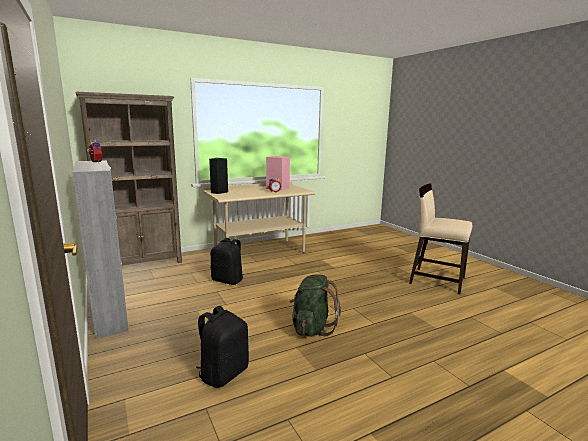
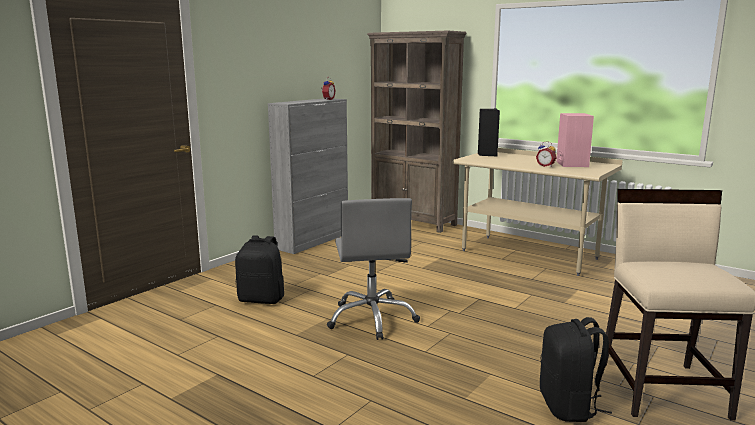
camera: 65 degrees right, 0 degrees up
(228, 280) = (428, 259): black backpack -> black backpack (569, 407)
(312, 328) = (372, 318): green backpack -> grey office chair

